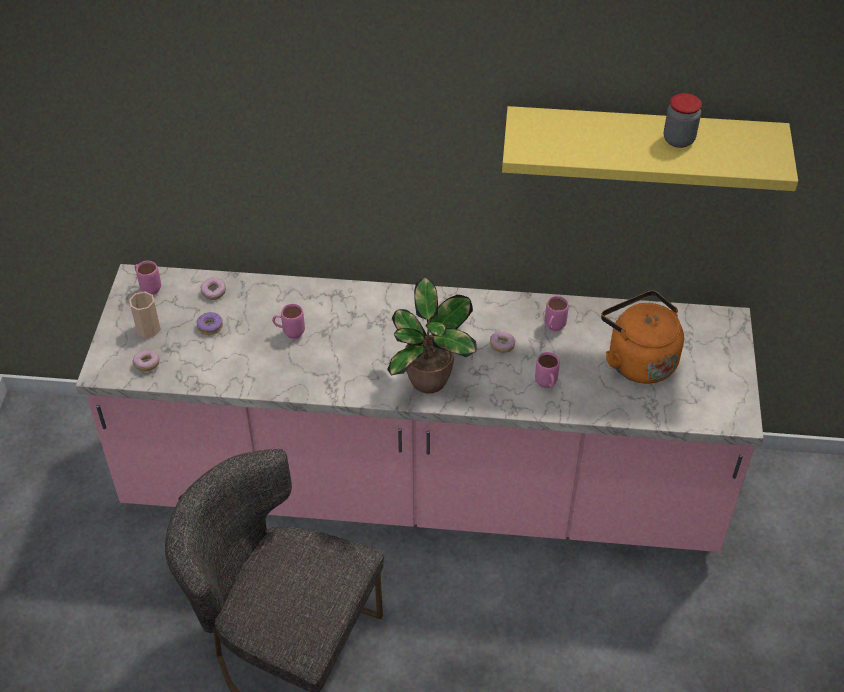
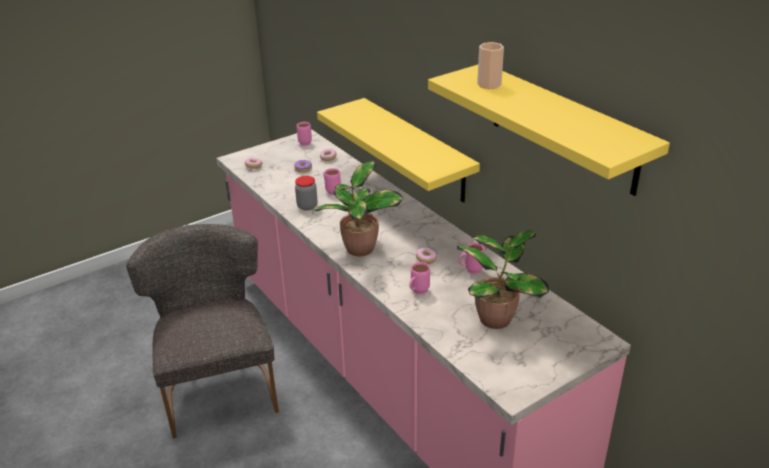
camera: 50 degrees right, 15 degrees down
(148, 329) = (278, 155): cup -> cup (489, 84)
(377, 226) = (417, 150): none -> yellow shelf
(638, 360) = (497, 318): orange kettle -> potted plant
(678, 140) = (561, 114): jar -> jar (307, 206)

